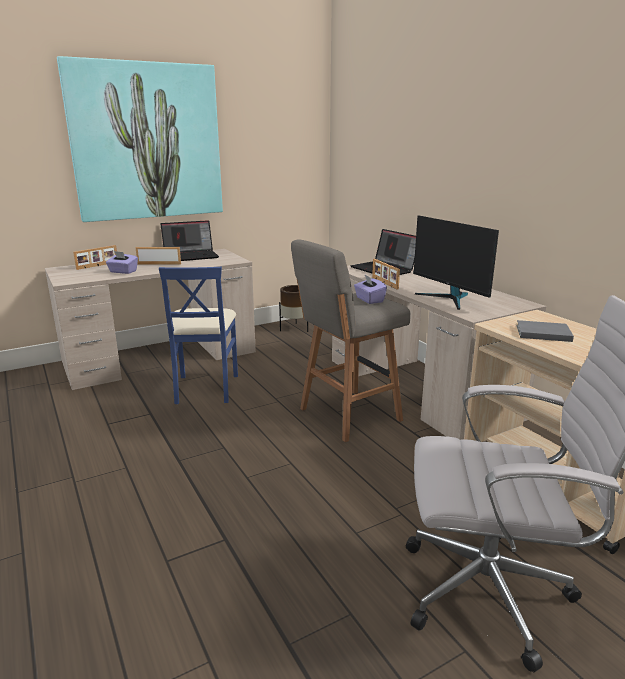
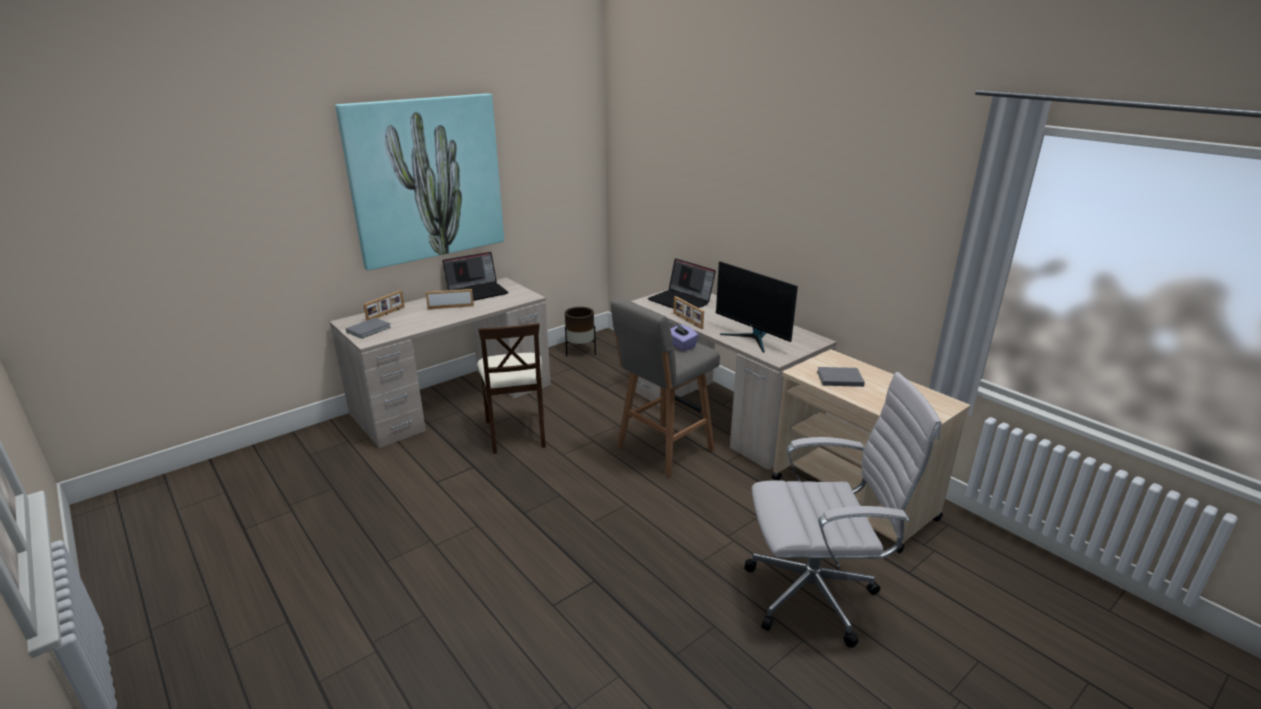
camera: 10 degrees left, 5 degrees up
(74, 274) = (370, 329): none -> grey book
(123, 272) = (419, 322): purple tissue box -> none
(205, 388) = (516, 432): blue chair -> beige chair

